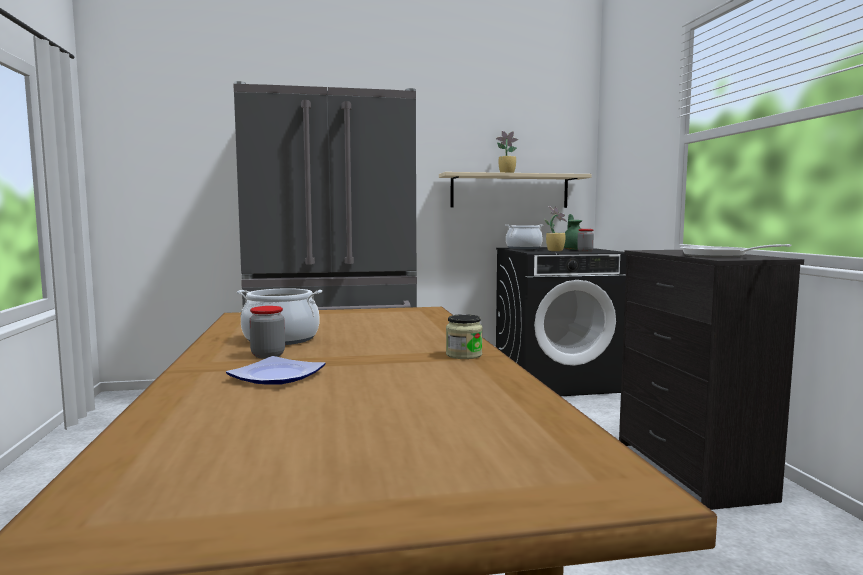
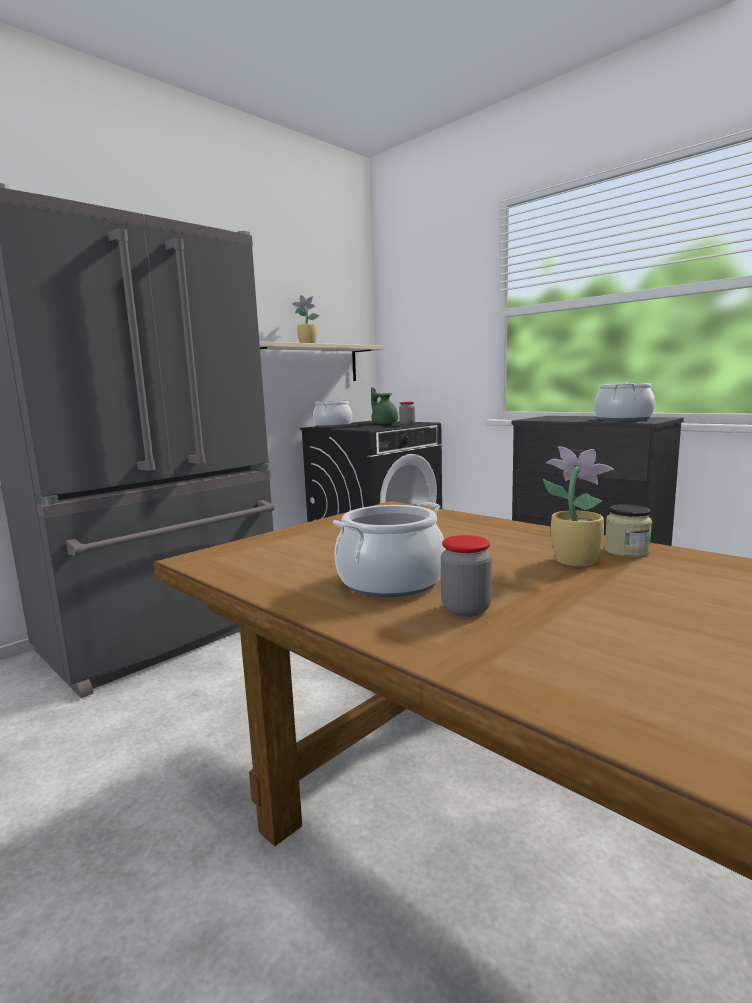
camera: 35 degrees left, 5 degrees up
(279, 376) = (593, 634): plate -> none
(555, 250) = (378, 426): potted plant -> potted plant (573, 560)
(719, 256) = (623, 419): frying pan -> cooking pot

